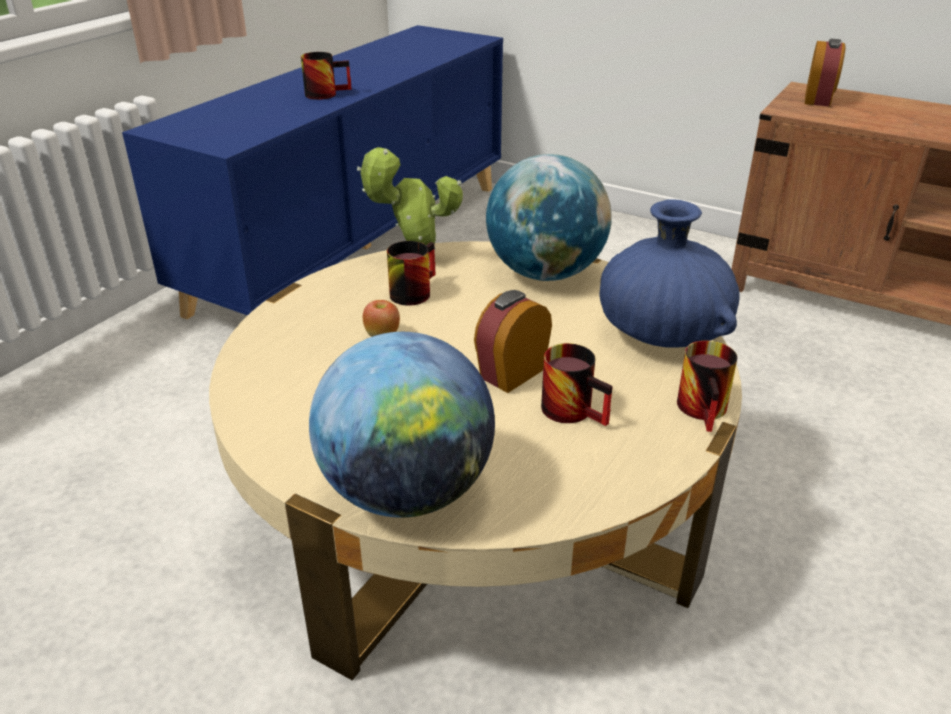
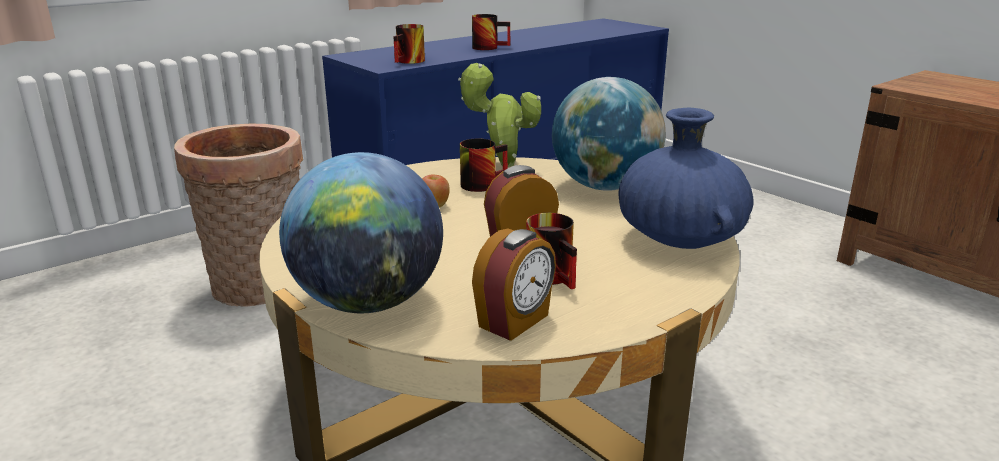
camera: 20 degrees right, 10 degrees down
(134, 450) = (260, 289): none -> basket
(707, 411) = (680, 298): mug -> mug (410, 62)
(818, 100) = (942, 82): alarm clock -> alarm clock (515, 321)

